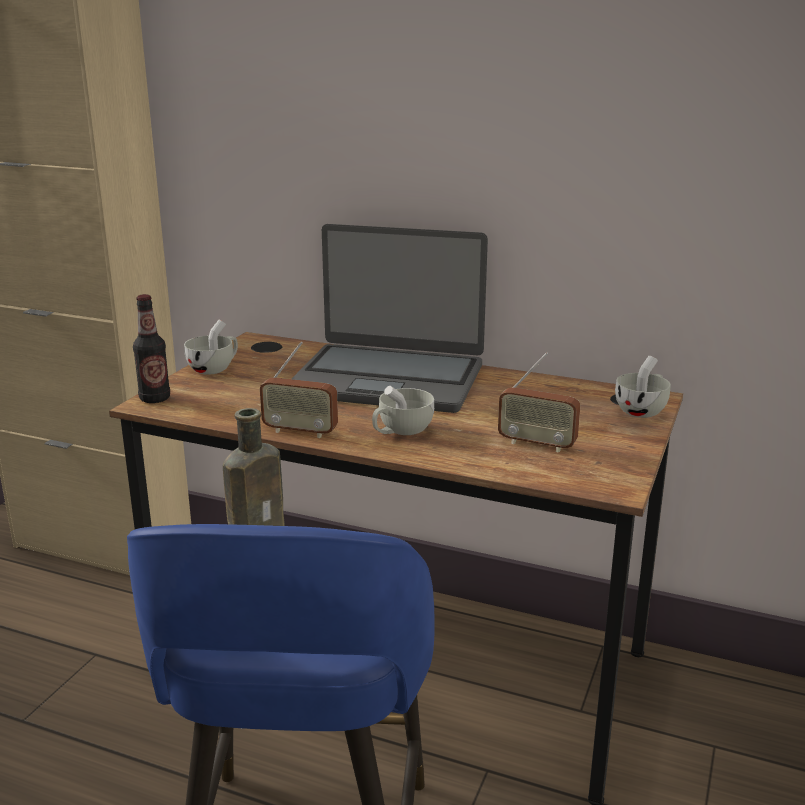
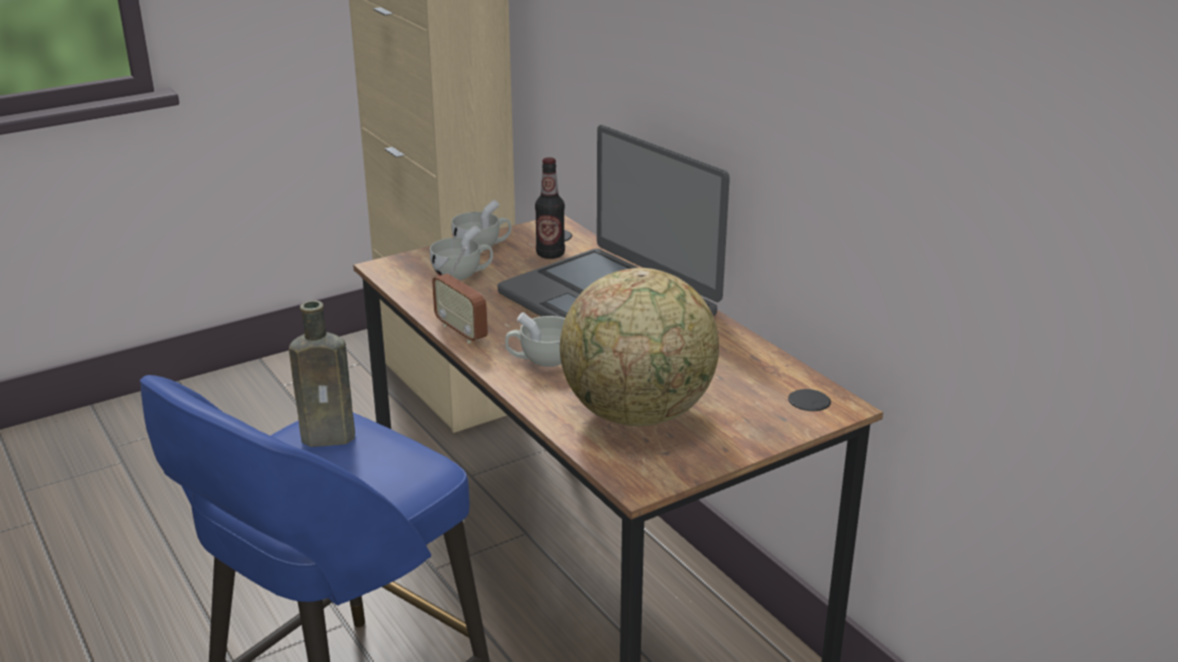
camera: 35 degrees right, 5 degrees up
(155, 399) = (397, 263): bottle -> bottle (550, 254)
(537, 444) = (638, 414): radio -> globe
(643, 410) = (802, 416): white cup -> white cup (462, 274)

